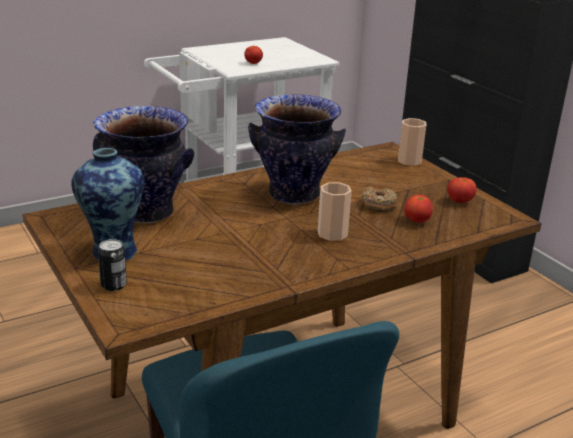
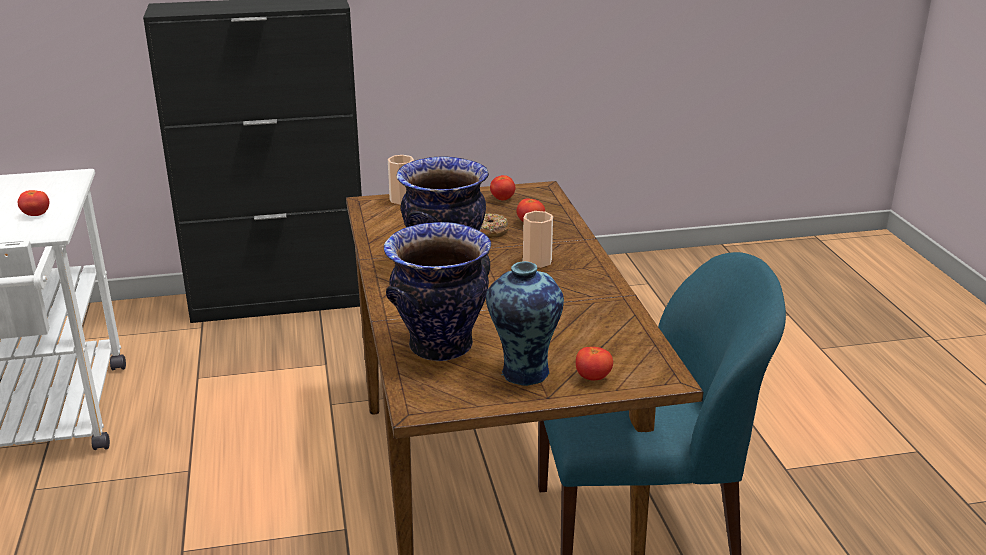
camera: 70 degrees left, 0 degrees up
(113, 285) = (593, 378): can -> tomato

